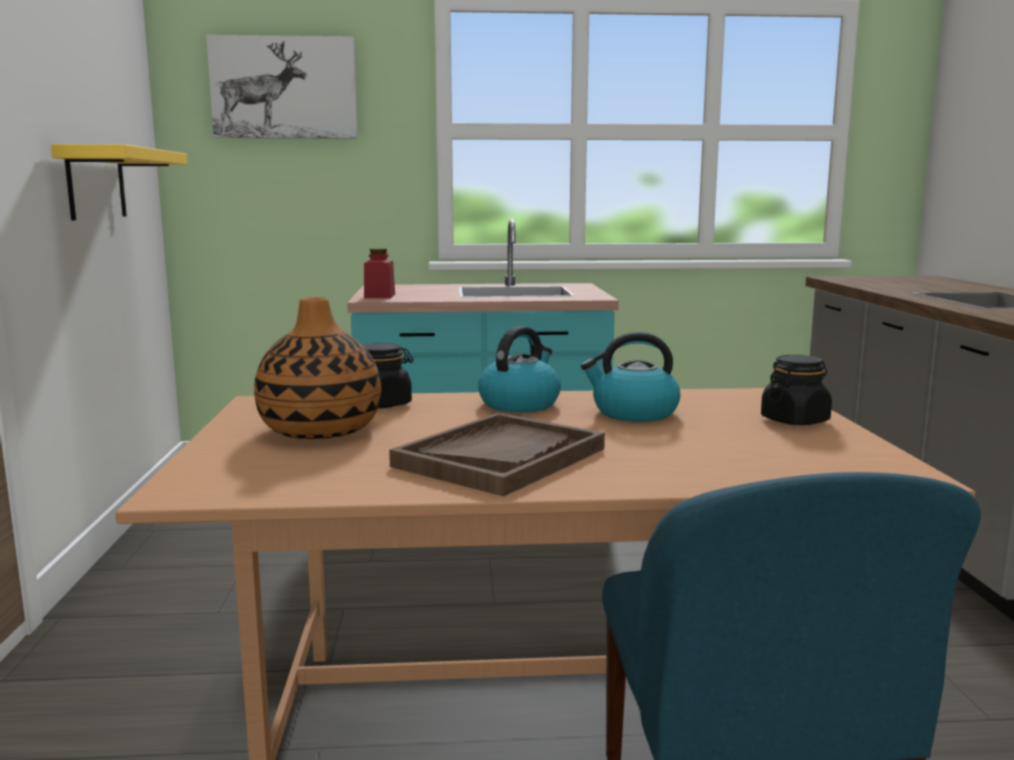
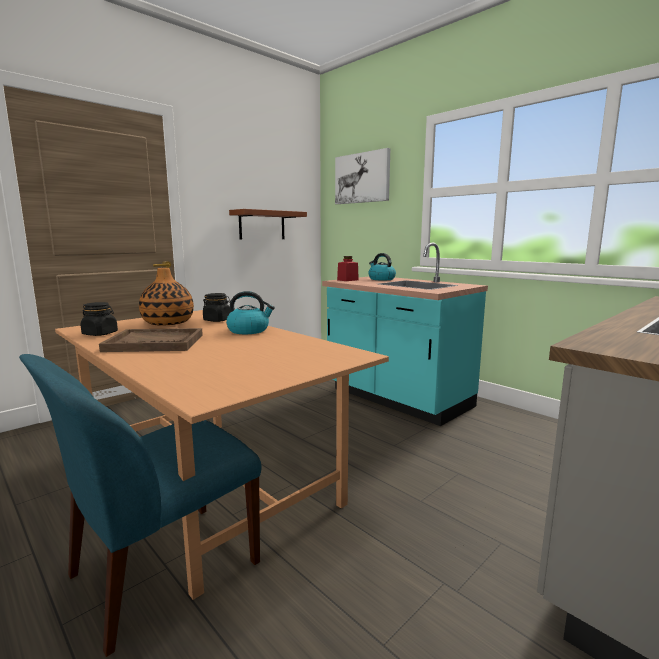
camera: 50 degrees right, 0 degrees up
(96, 184) = (262, 225): yellow shelf -> brown shelf
(633, 413) = (262, 344): kettle -> kettle (381, 279)
(795, 420) = (298, 366): black jar -> black jar (100, 334)

